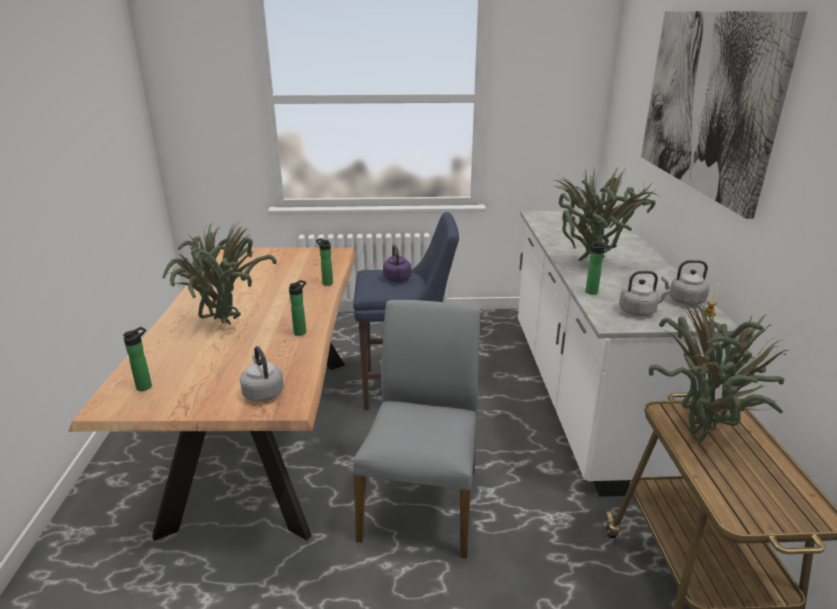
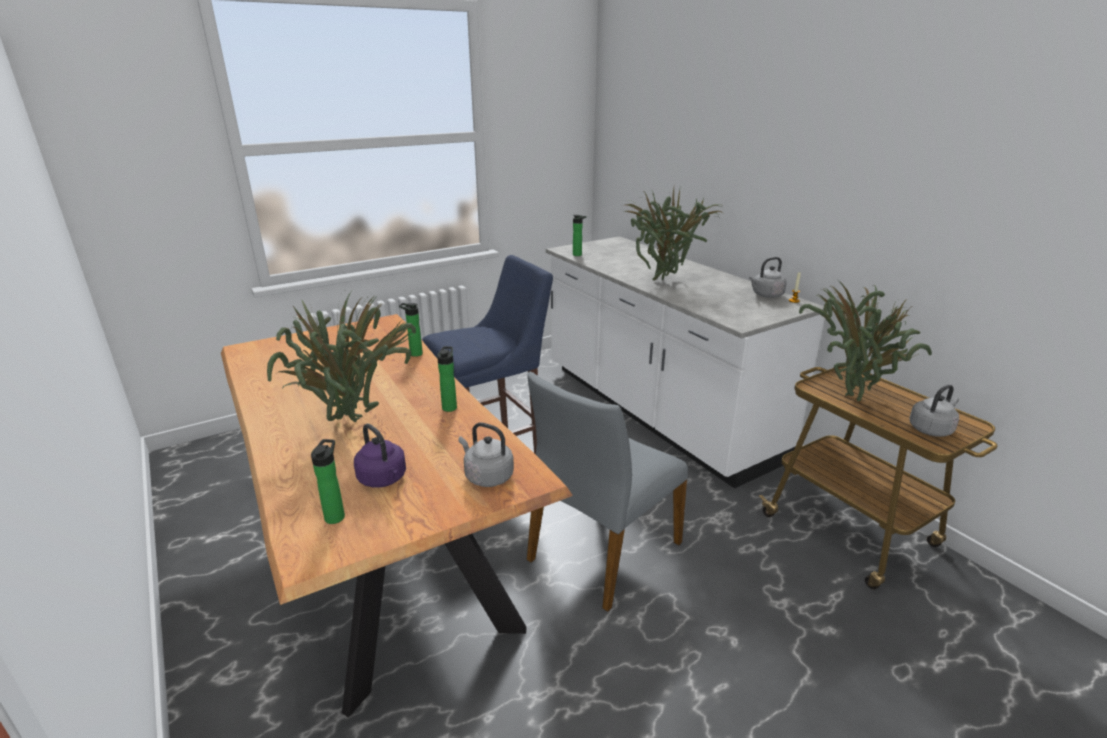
camera: 30 degrees left, 0 degrees up
(397, 279) = (479, 335): purple kettle -> purple kettle (383, 479)
(422, 502) = (602, 550): grey chair -> grey chair turned 120 degrees counterclockwise
(593, 293) = (697, 303): bottle -> bottle (578, 255)
(639, 311) = (747, 310): grey kettle -> grey kettle (931, 429)
(707, 102) = (742, 119): picture -> none

